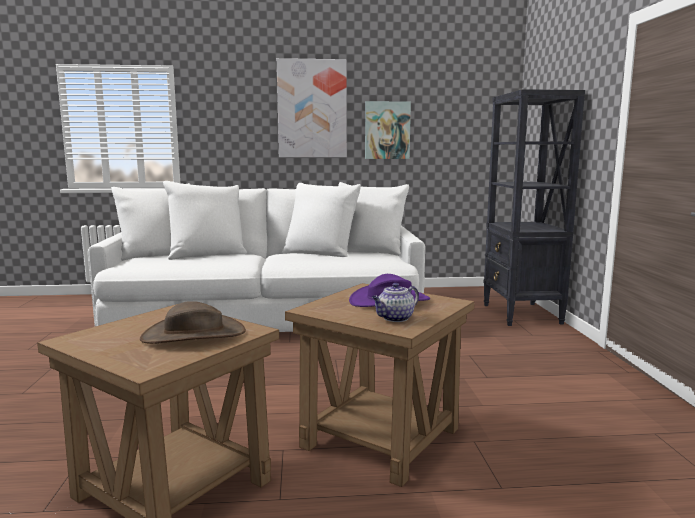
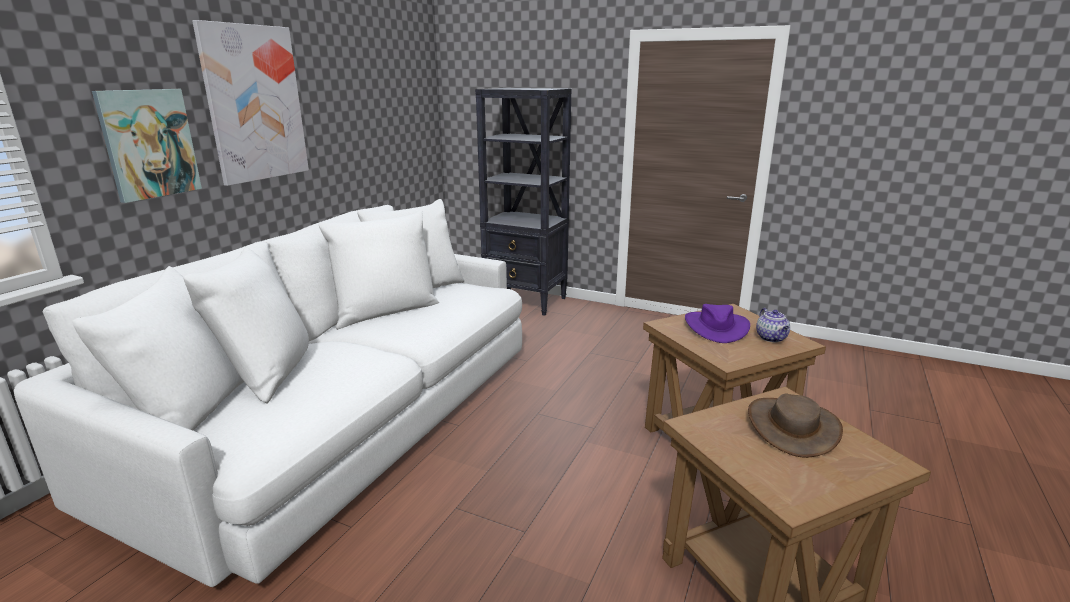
camera: 60 degrees left, 10 degrees up
(387, 130) = (341, 127): picture -> picture (149, 144)

